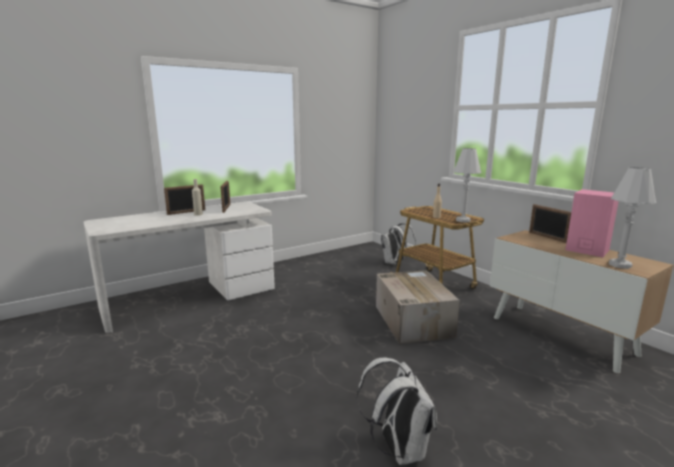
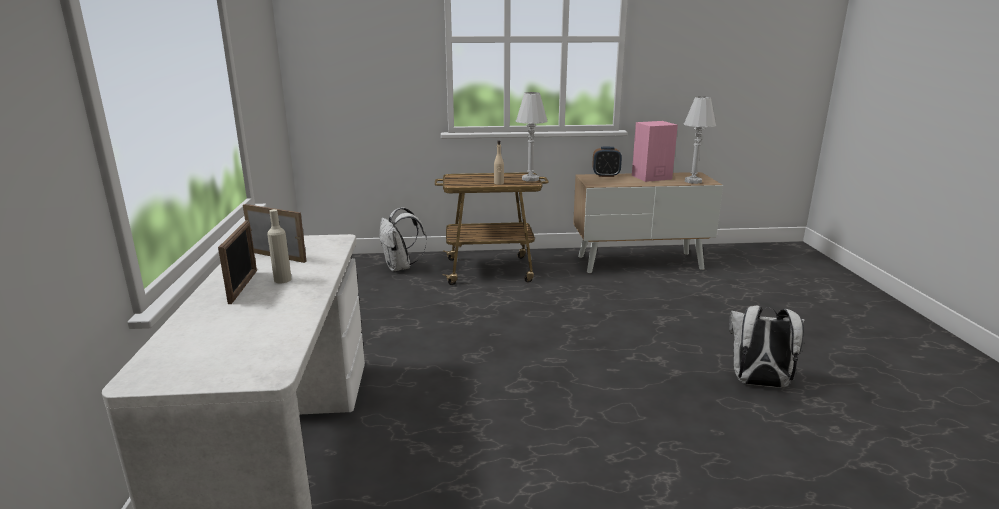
camera: 60 degrees left, 5 degrees up
(412, 320) = (555, 307): cardboard box -> none
(547, 237) = (606, 175): picture frame -> alarm clock

